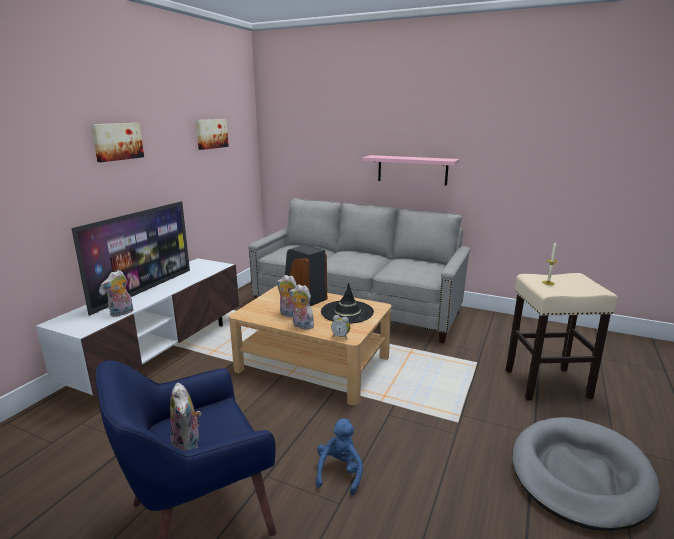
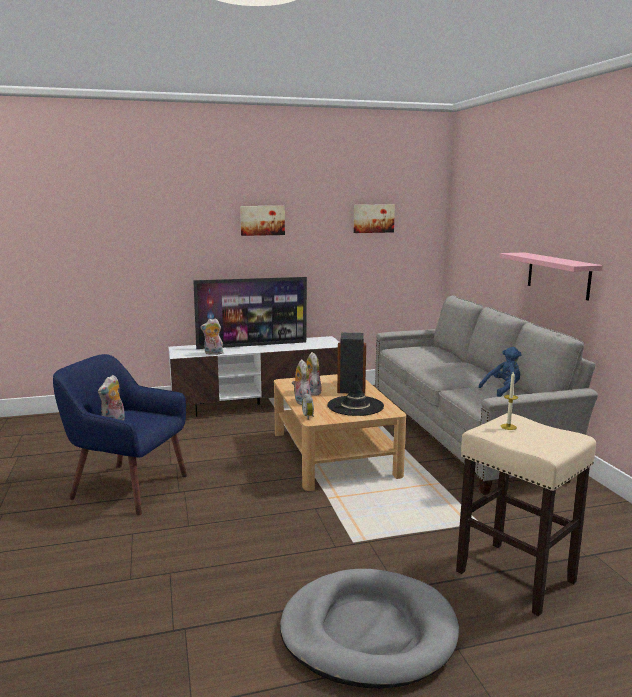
camera: 50 degrees right, 5 degrees down
(339, 472) = (219, 514): blue plush toy -> blue plush toy (503, 390)

